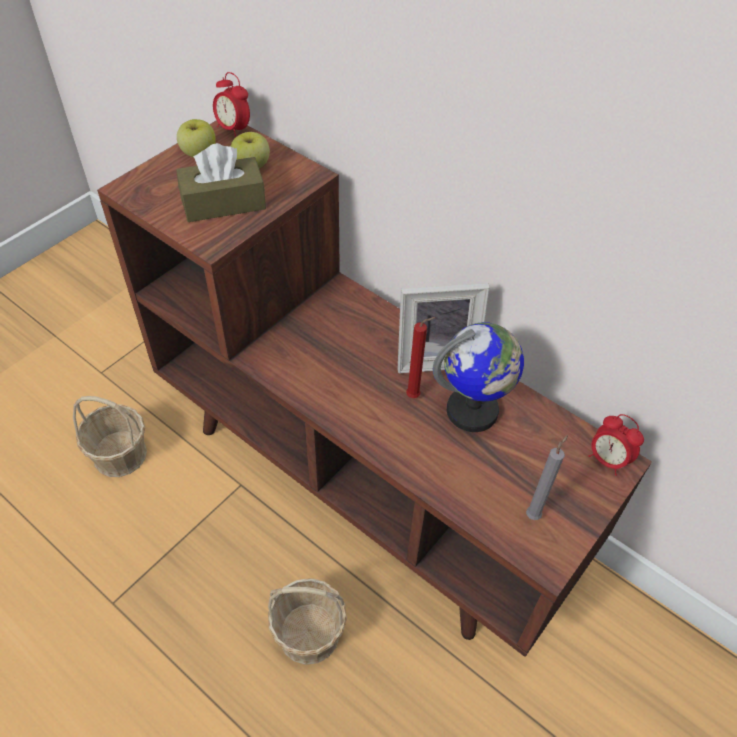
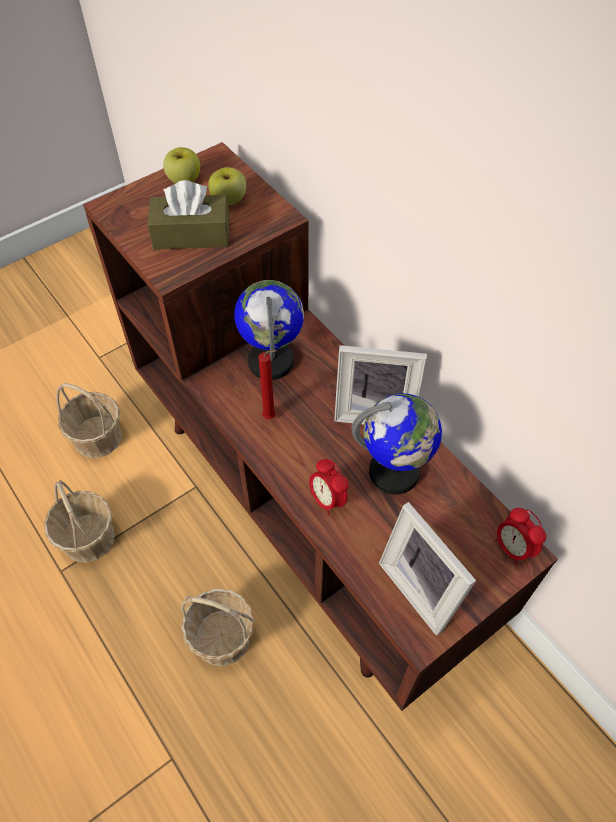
camera: 15 degrees right, 5 degrees up
(135, 561) = (88, 537): none -> basket
(233, 129) = (223, 159): alarm clock -> alarm clock (327, 499)
(317, 327) = (271, 361): none -> globe
(415, 396) = (344, 447): red candle -> red candle (271, 417)
(534, 514) = (422, 587): grey candle -> picture frame

